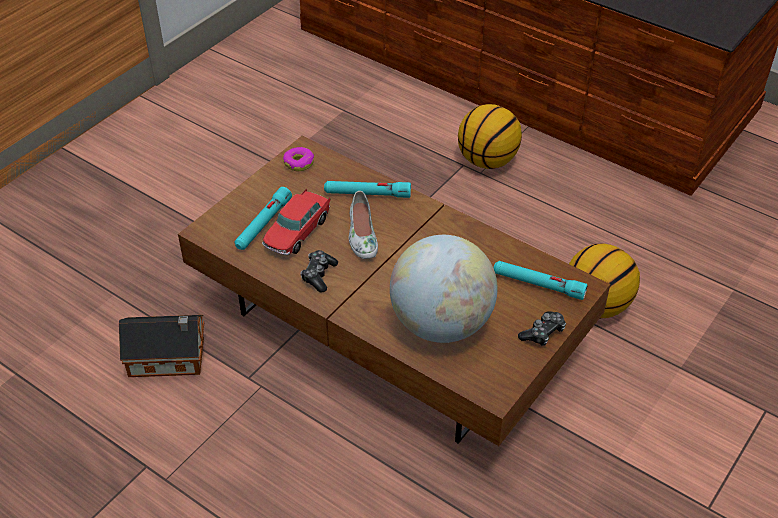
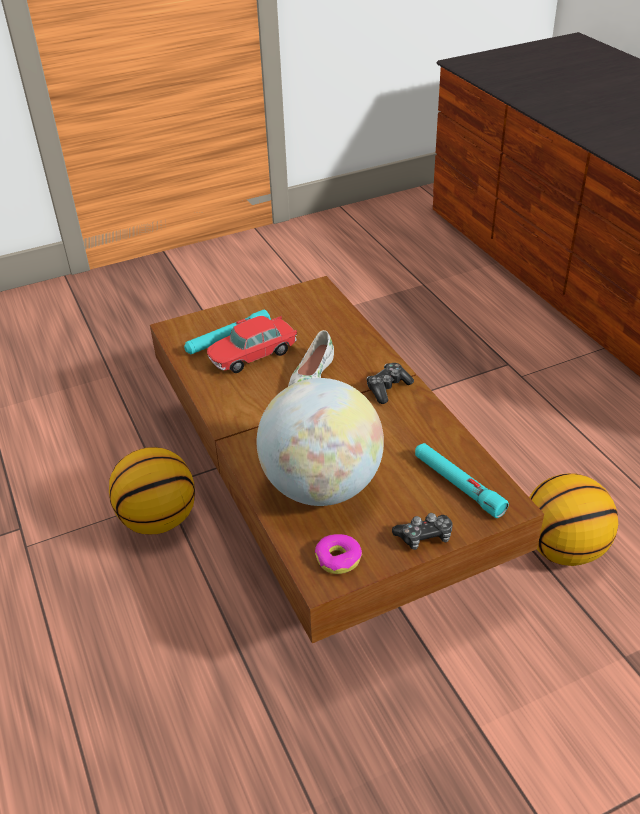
camera: 30 degrees right, 5 degrees down
(170, 358) = (112, 443): toy house -> none
(299, 163) = (304, 297): donut -> donut (338, 558)
(318, 275) = (240, 399): game controller -> game controller (387, 388)
(367, 194) = (346, 342): turquoise flashlight -> none
(487, 161) = (537, 367): basketball -> basketball (159, 519)

